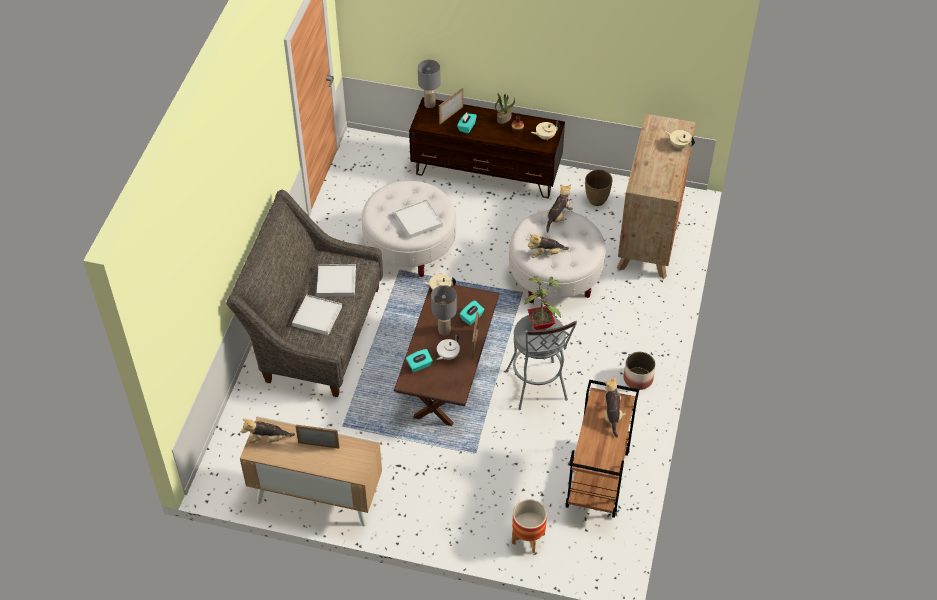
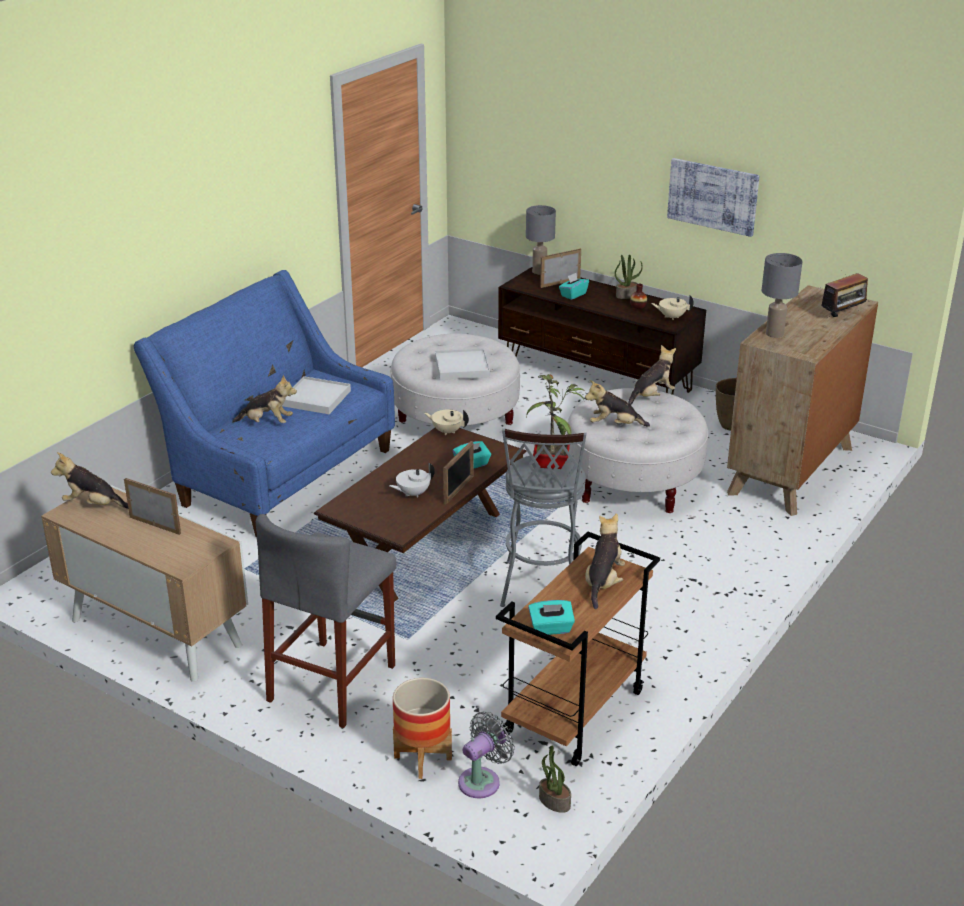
camera: 20 degrees right, 20 degrees down
(315, 332) = (279, 473): grey sofa -> blue sofa
(317, 316) = (267, 423): white tray -> plush toy
(419, 365) = (367, 495): turquoise tissue box -> turquoise tissue box (551, 628)
(444, 330) = (425, 469): grey table lamp -> grey table lamp (774, 334)
(448, 501) = (332, 683): none -> grey stool
(565, 53) = (713, 196): none -> picture
(568, 543) = (482, 780): none -> grey fan
(612, 545) = (554, 802): none -> potted plant
(638, 379) = (700, 612): planter -> none
(679, 145) = (843, 316): beige teapot -> radio

